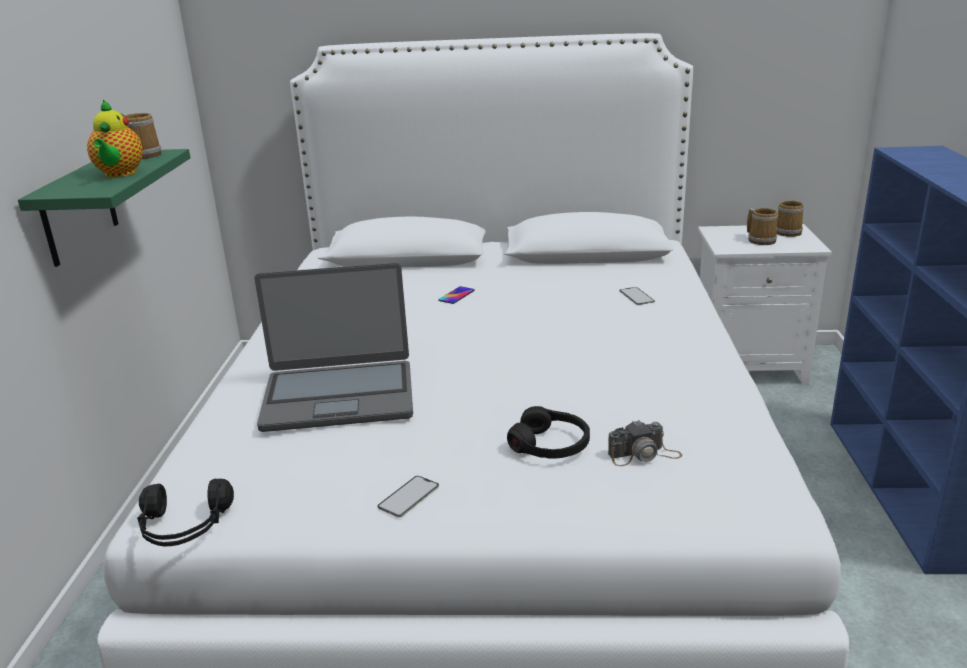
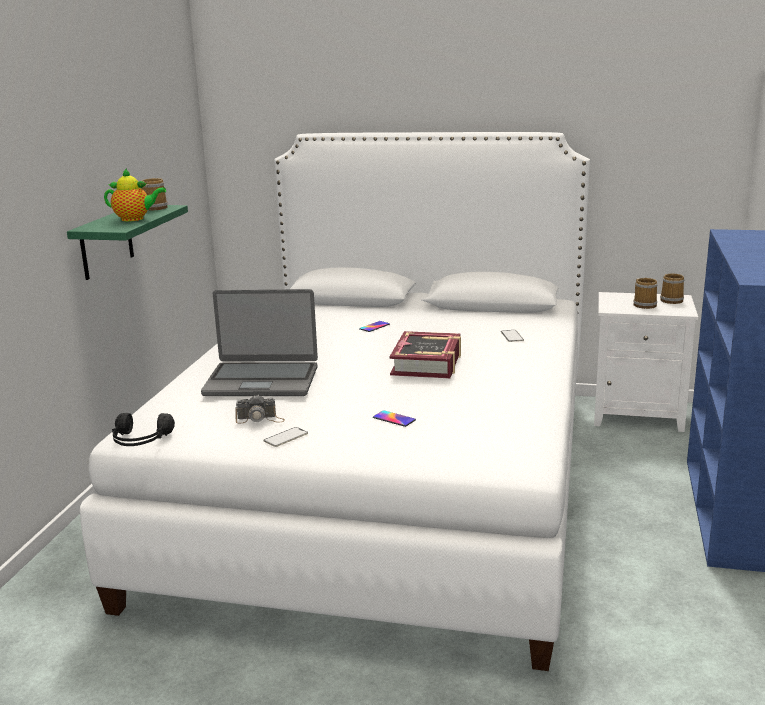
camera: 10 degrees right, 5 degrees down
(119, 174) = (135, 219): teapot -> teapot turned 90 degrees counterclockwise
(550, 445) = (394, 419): black headphones -> phone
(551, 347) = (427, 363): none -> book
(644, 455) = (455, 429): camera -> camera (260, 419)

